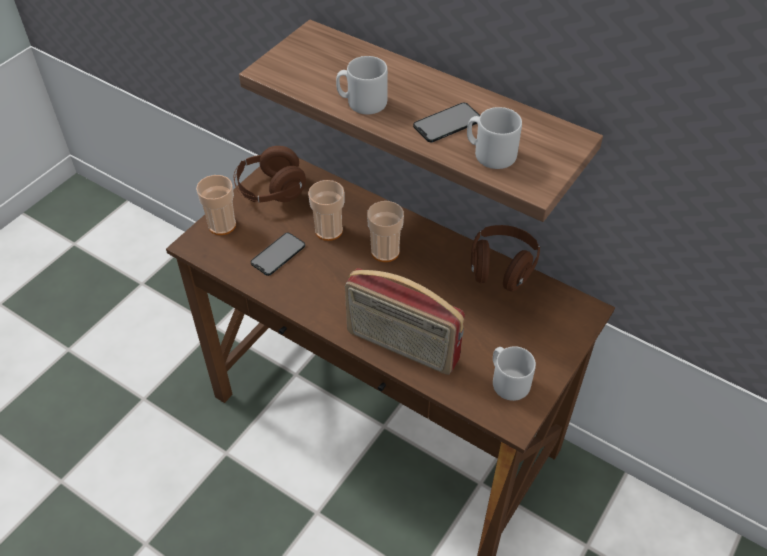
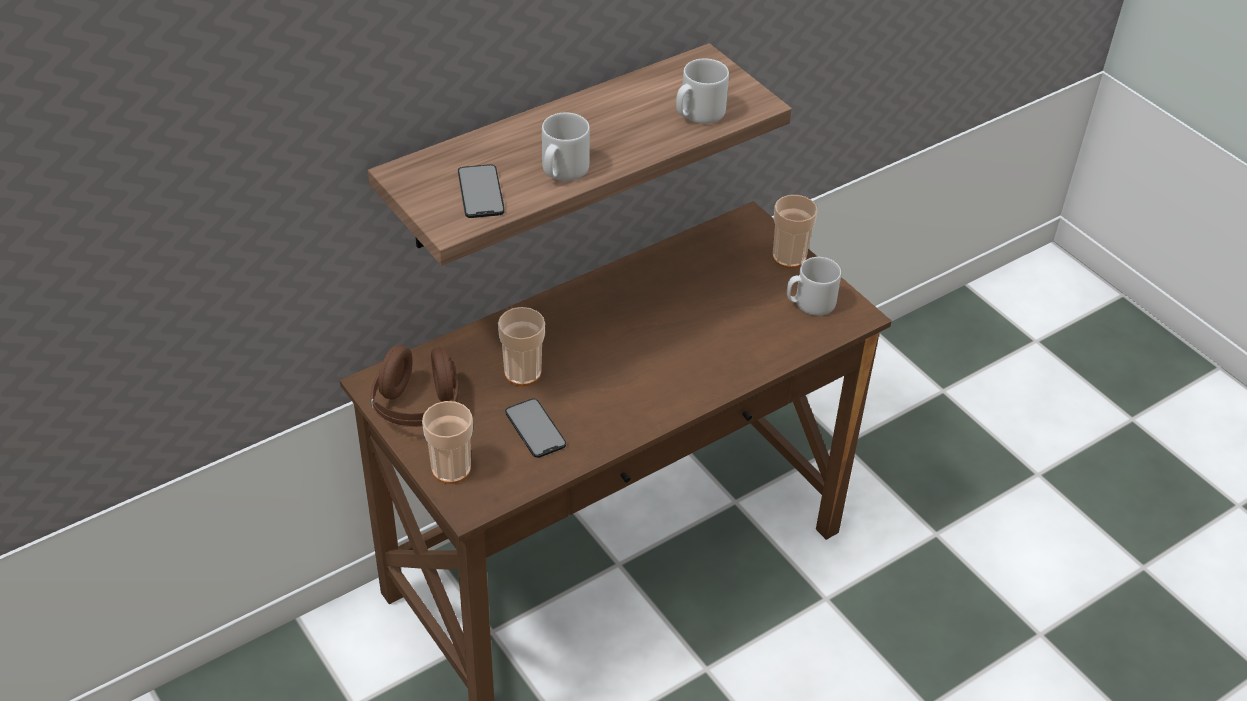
camera: 70 degrees left, 5 degrees down
(385, 251) = (585, 336): cup -> cup (789, 257)
(401, 347) = (731, 365): radio -> none
(447, 123) = (634, 125): phone -> phone (480, 192)
(501, 268) = (662, 256): brown headphones -> none

